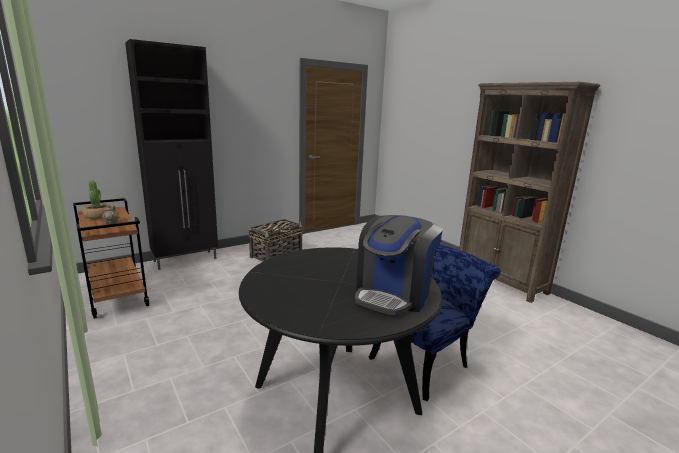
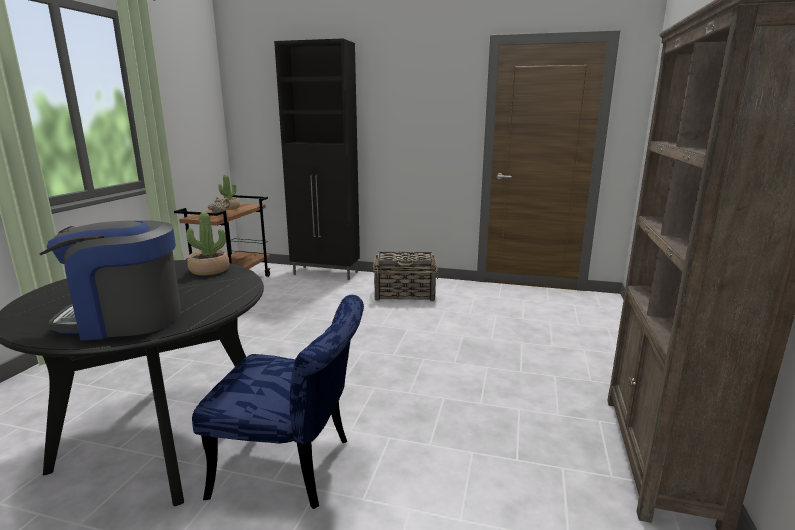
camera: 50 degrees right, 0 degrees up
(319, 256) = (209, 270): none -> potted plant

